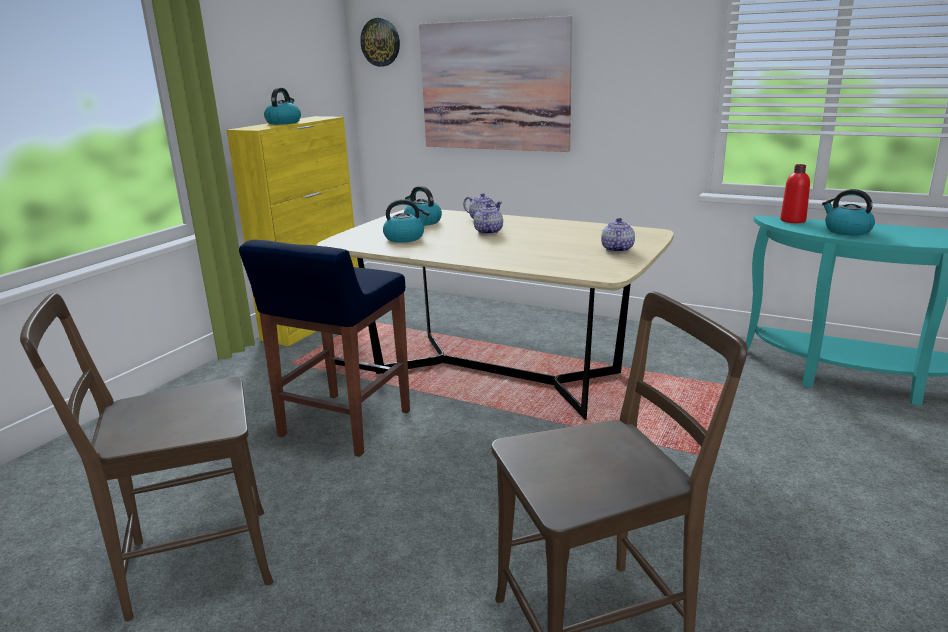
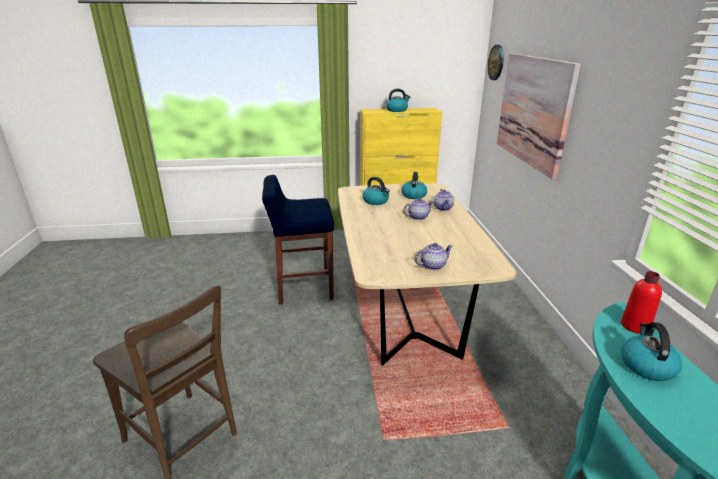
camera: 55 degrees right, 5 degrees up
(190, 564) = (179, 301): brown chair -> none

